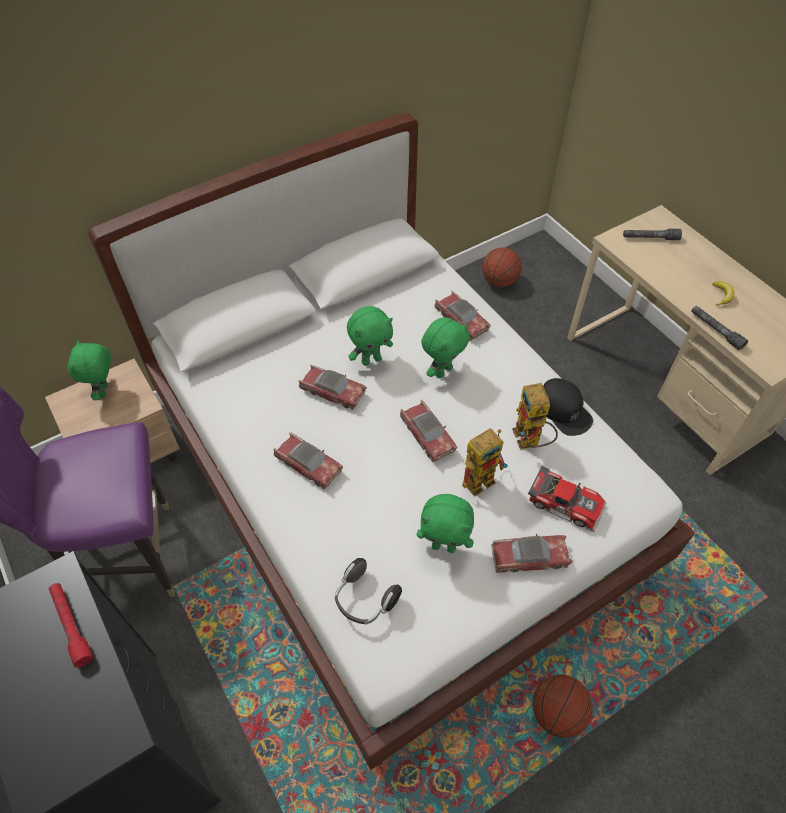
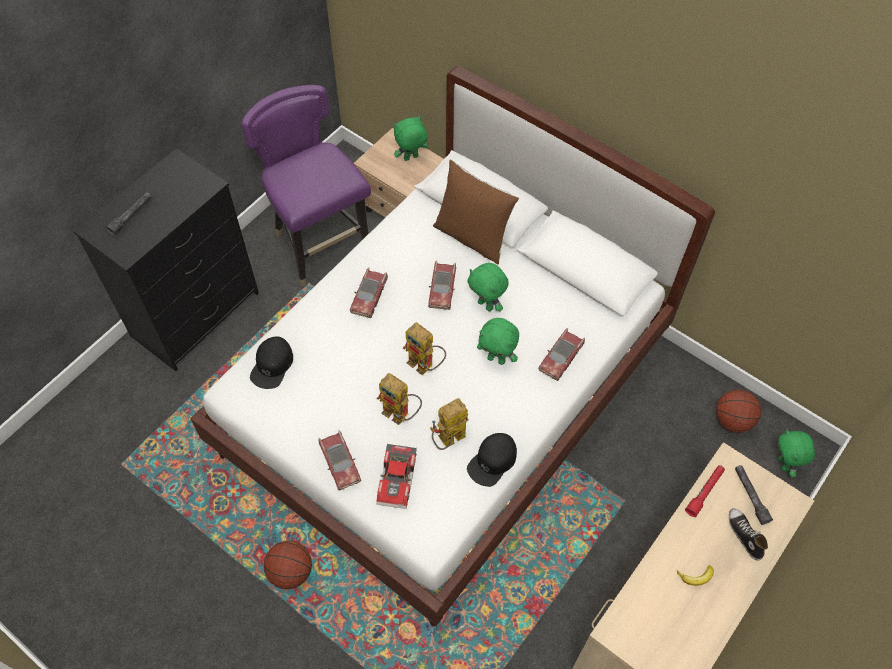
camera: 70 degrees right, 5 degrees up
(71, 625) = (182, 203): red flashlight -> red flashlight (705, 492)
(276, 345) = (473, 236): none -> brown pillow
(364, 600) = (272, 365): headphones -> black cap
(427, 435) = (425, 365): toy car -> toy robot
(444, 546) = (331, 404): green plush toy -> green plush toy (784, 464)
(686, 254) = (744, 535): none -> shoe
(715, 330) = (642, 575): grey flashlight -> grey flashlight (131, 215)

